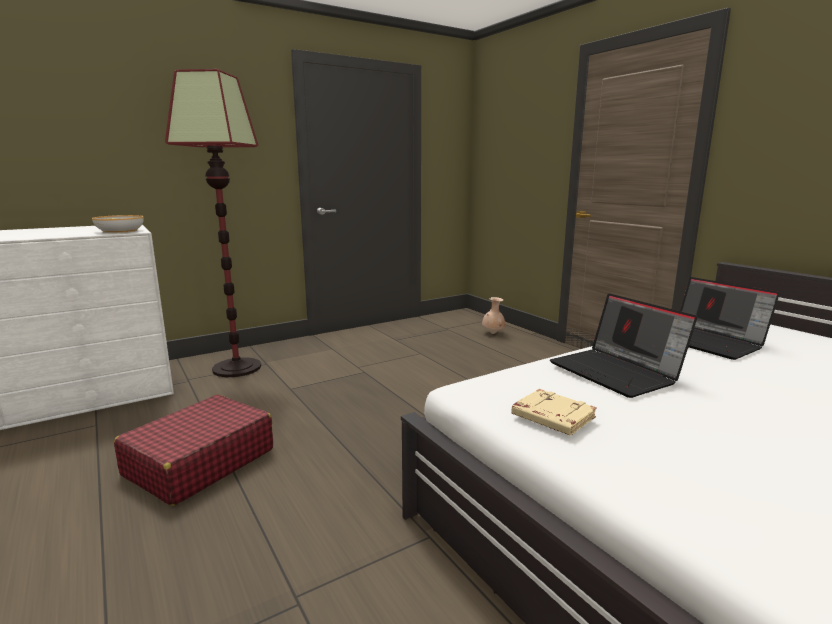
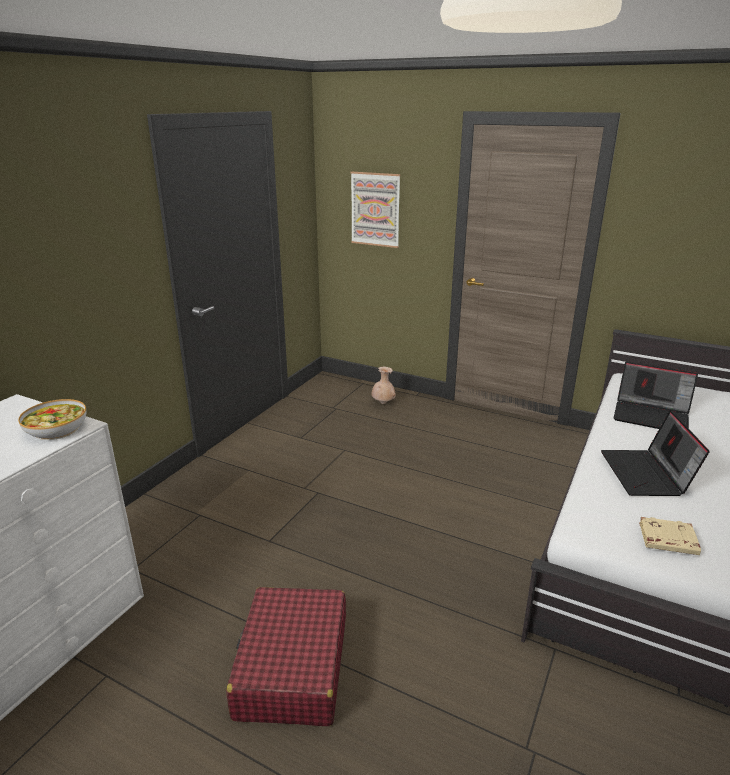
camera: 30 degrees left, 10 degrees up
(236, 368) = (171, 532): floor lamp -> none
(510, 152) = (375, 209): none -> picture
(617, 372) = (647, 474): laptop -> laptop turned 60 degrees clockwise

